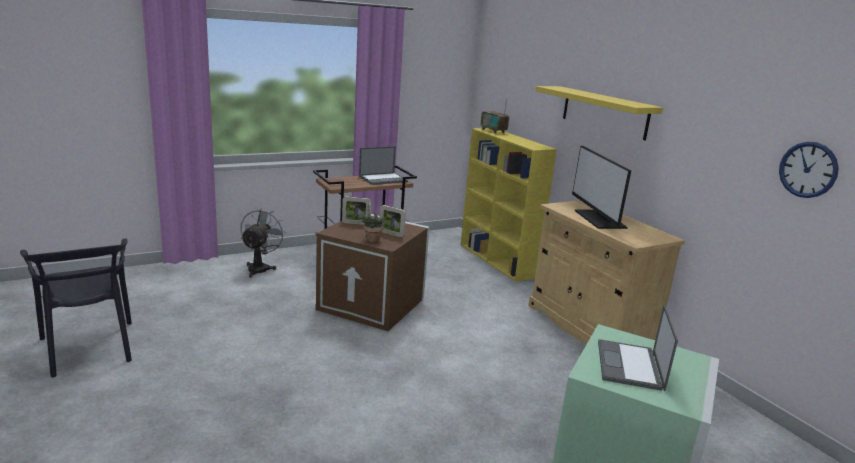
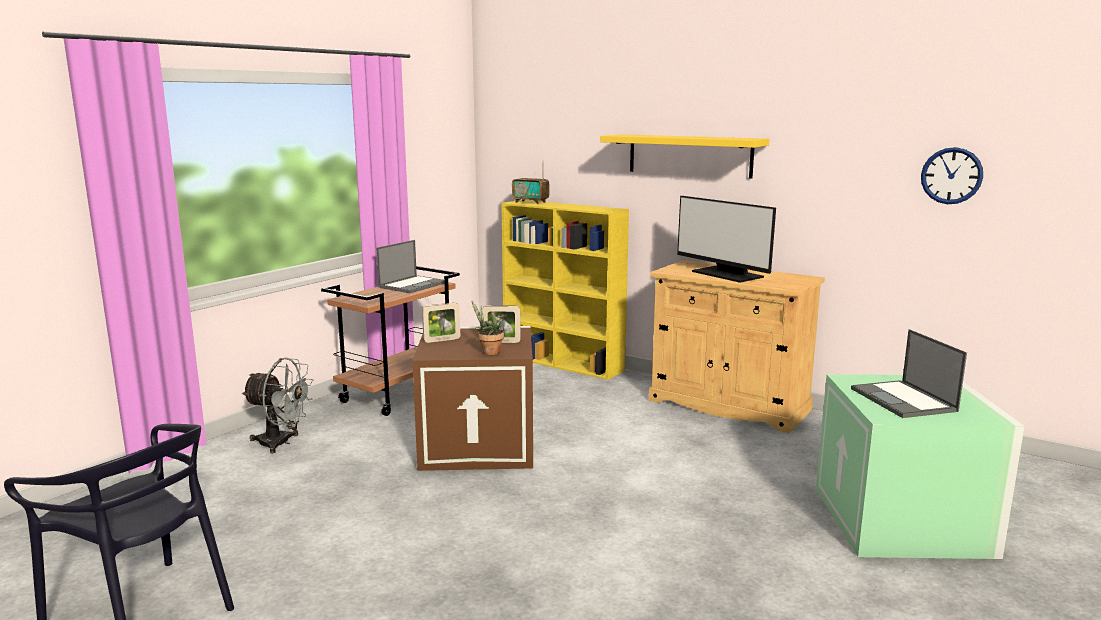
camera: 25 degrees left, 5 degrees down
(260, 268) = (281, 443): grey fan -> grey fan turned 120 degrees clockwise

